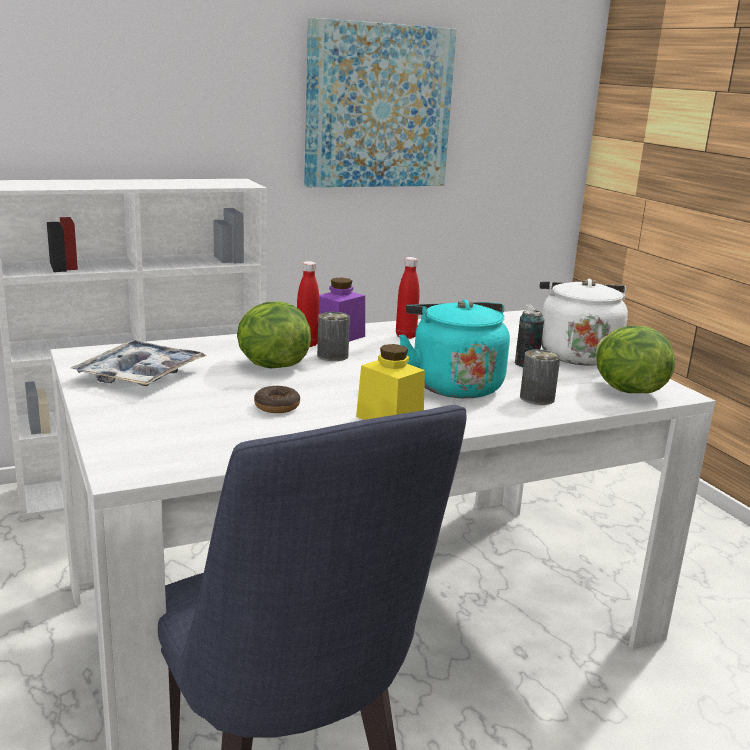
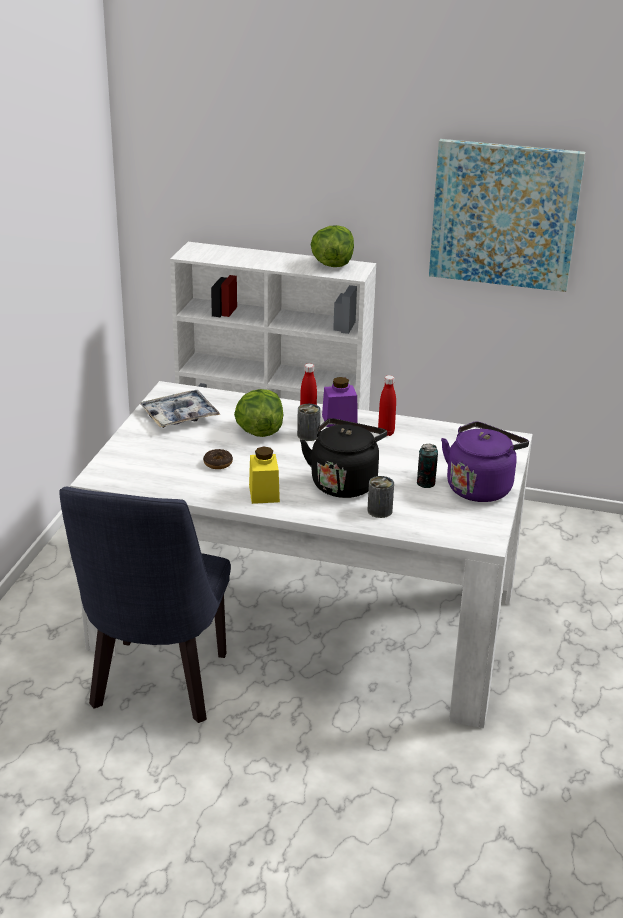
camera: 40 degrees right, 10 degrees up
(453, 385) = (344, 483): turquoise kettle -> black kettle
(575, 354) = (480, 487): white kettle -> purple kettle
(626, 390) = (454, 527): lettuce -> lettuce (332, 264)

